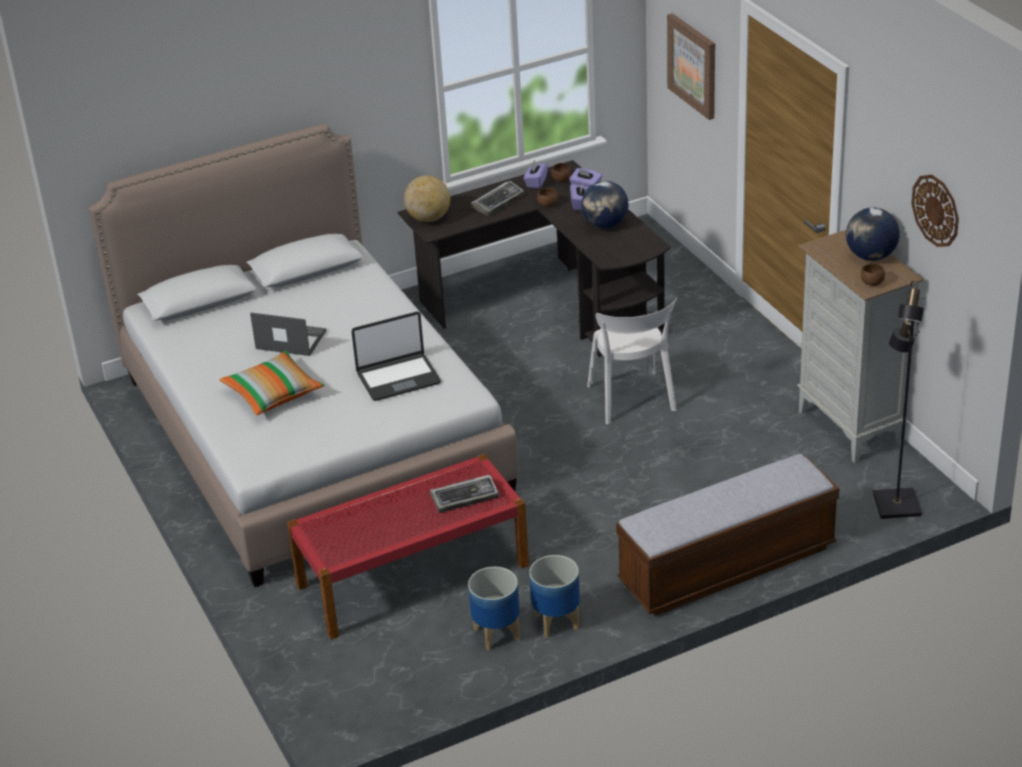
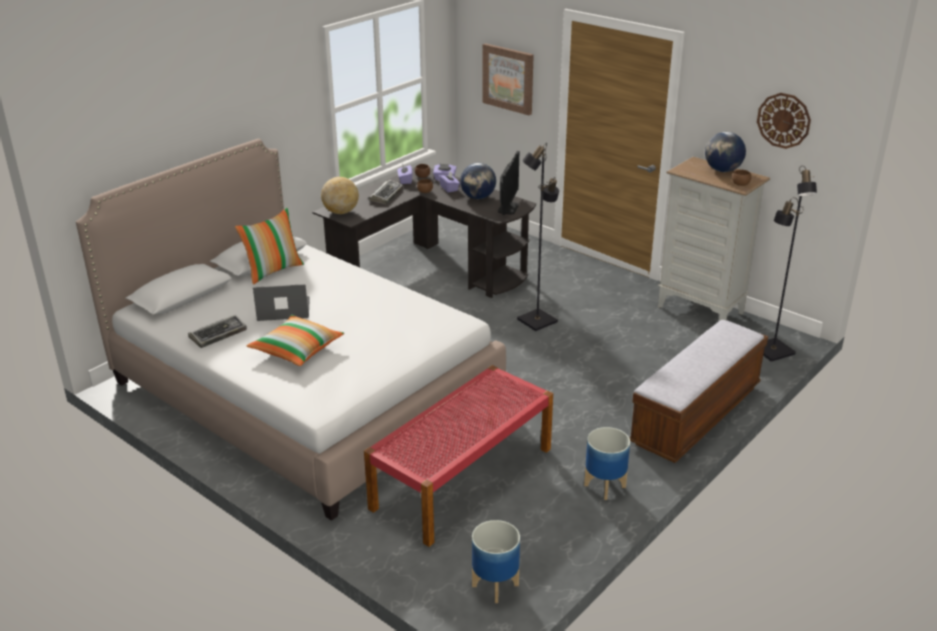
camera: 25 degrees left, 5 degrees down
(311, 286) = (273, 270): none -> pillow
(398, 378) = (395, 320): laptop -> none
(465, 497) = (502, 399): keyboard -> keyboard (218, 334)
(496, 633) = (564, 506): planter -> planter (494, 585)
(629, 248) = (508, 208): none -> monitor
(632, 400) = (537, 320): white chair -> black floor lamp

